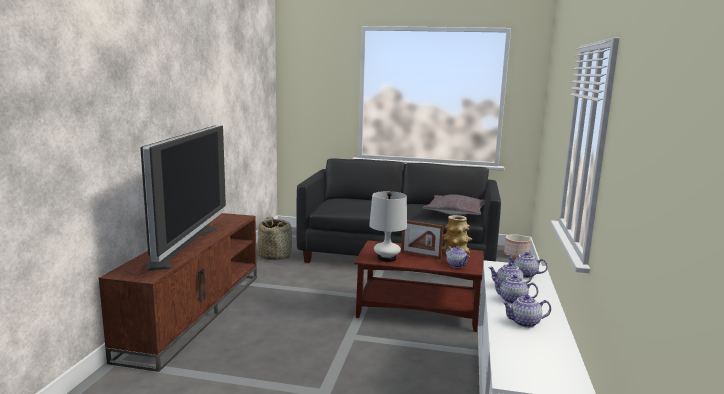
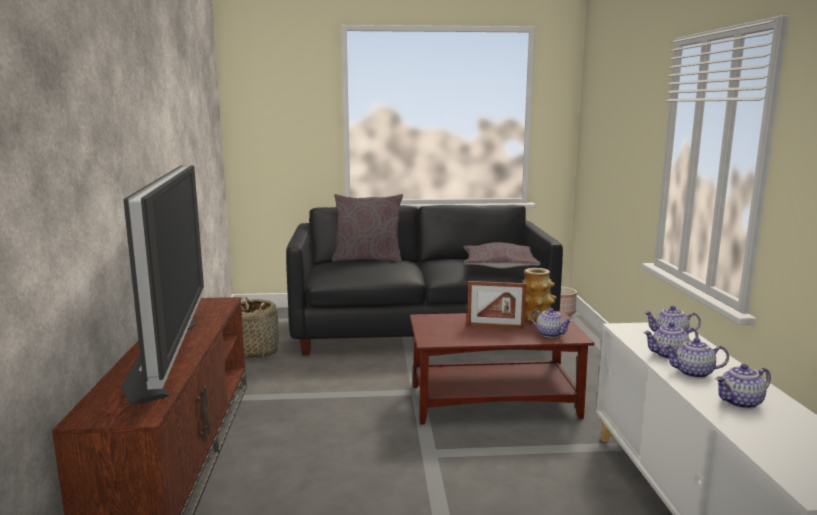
camera: 15 degrees left, 0 degrees up
(362, 199) = (368, 259): none -> grey pillow
(386, 258) = (456, 336): white table lamp -> none

